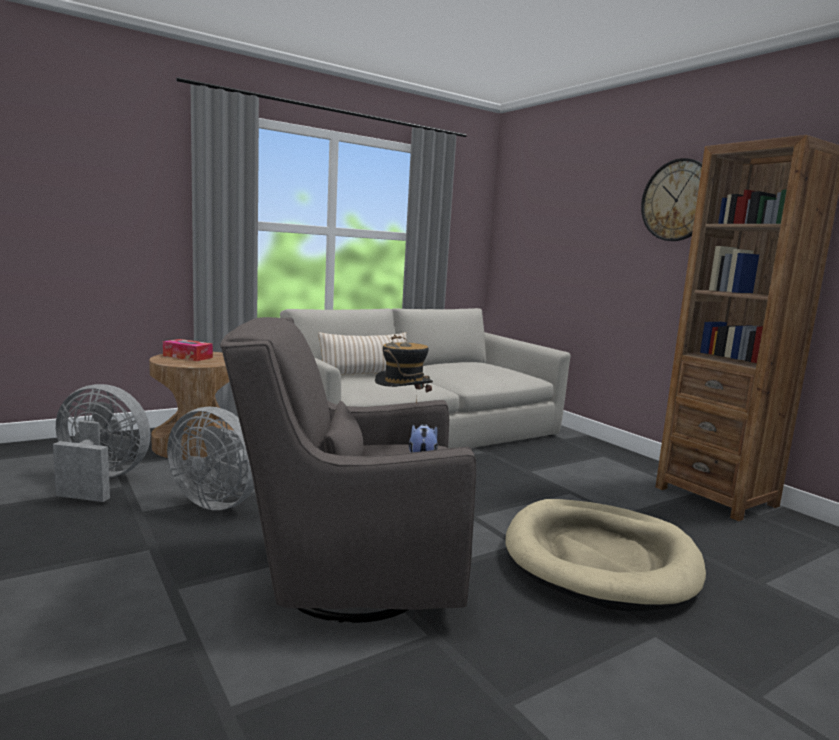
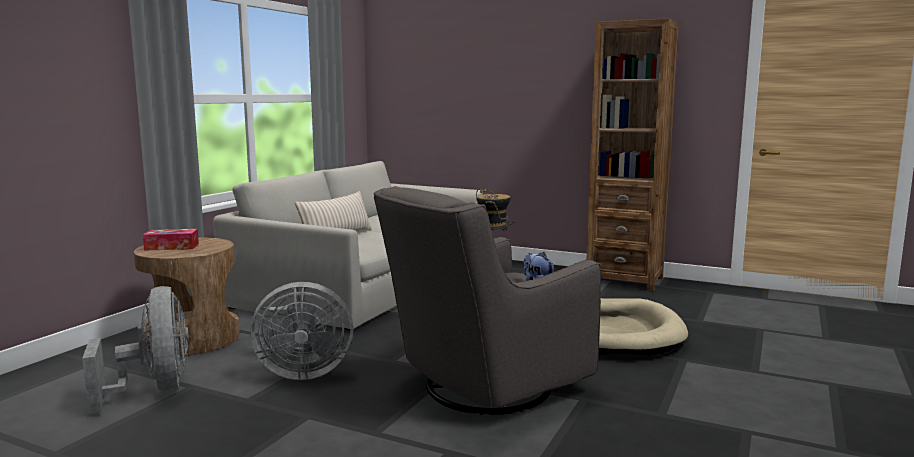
camera: 30 degrees left, 0 degrees up
(100, 481) = (154, 389): grey fan -> grey fan turned 90 degrees clockwise
(678, 200) = (557, 58): wall clock -> none

